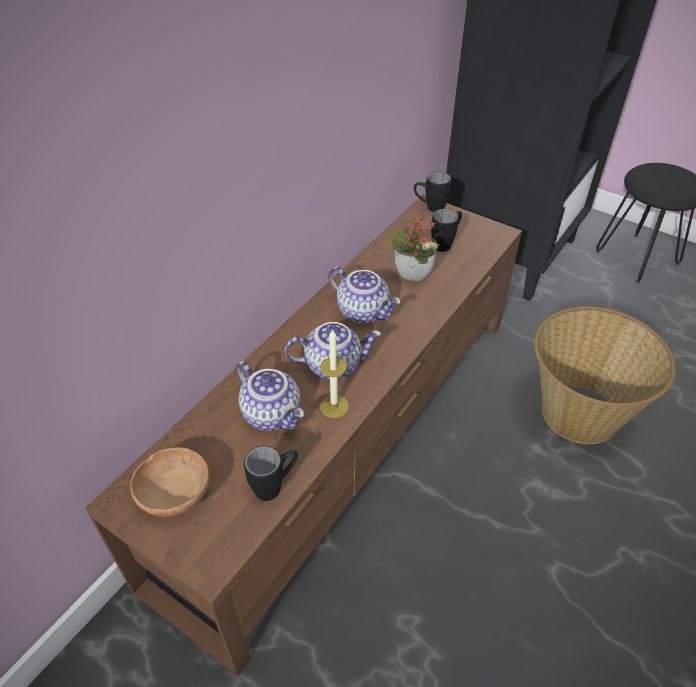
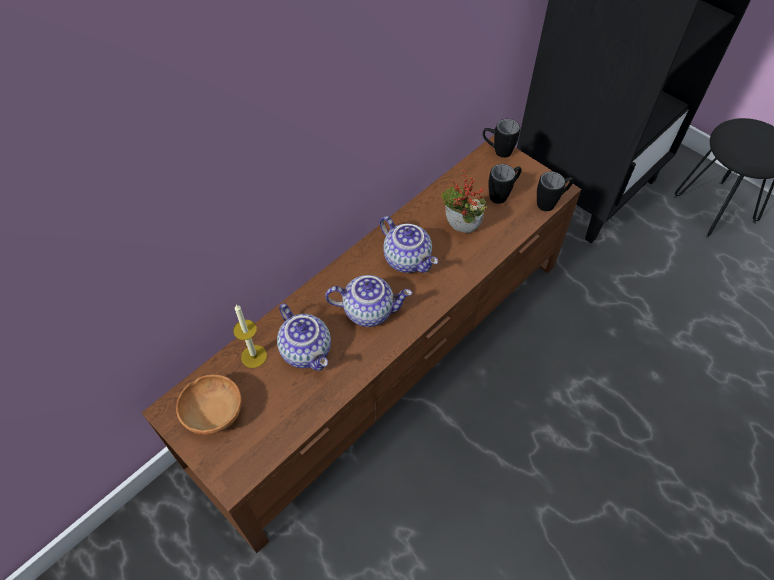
camera: 10 degrees right, 10 degrees up
(275, 486) = (297, 418): black mug -> black mug (550, 203)
(334, 406) = (361, 351): candle -> candle (254, 356)
(579, 412) = (607, 366): basket -> none

